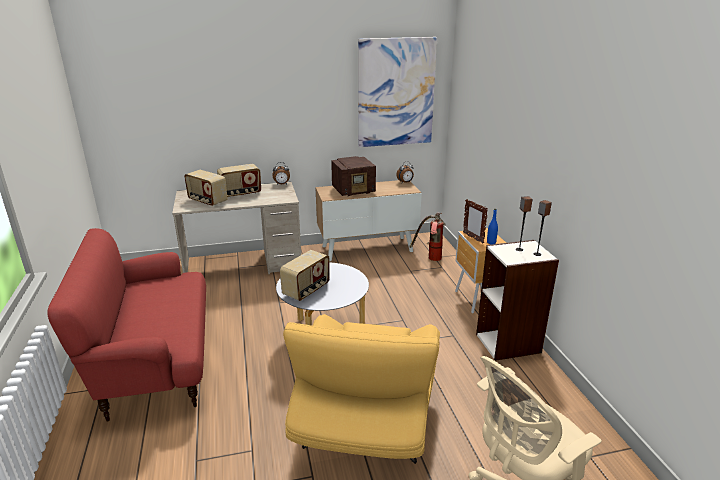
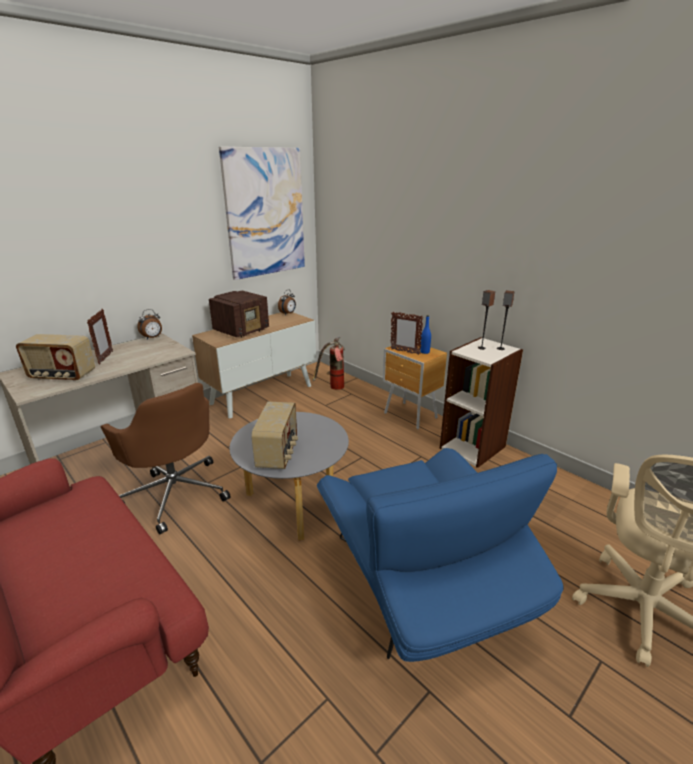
camera: 30 degrees left, 0 degrees up
(241, 193) = (105, 358): radio -> picture frame
(255, 302) = (176, 493): none -> brown office chair
(365, 421) = (423, 586): yellow armchair -> blue armchair

